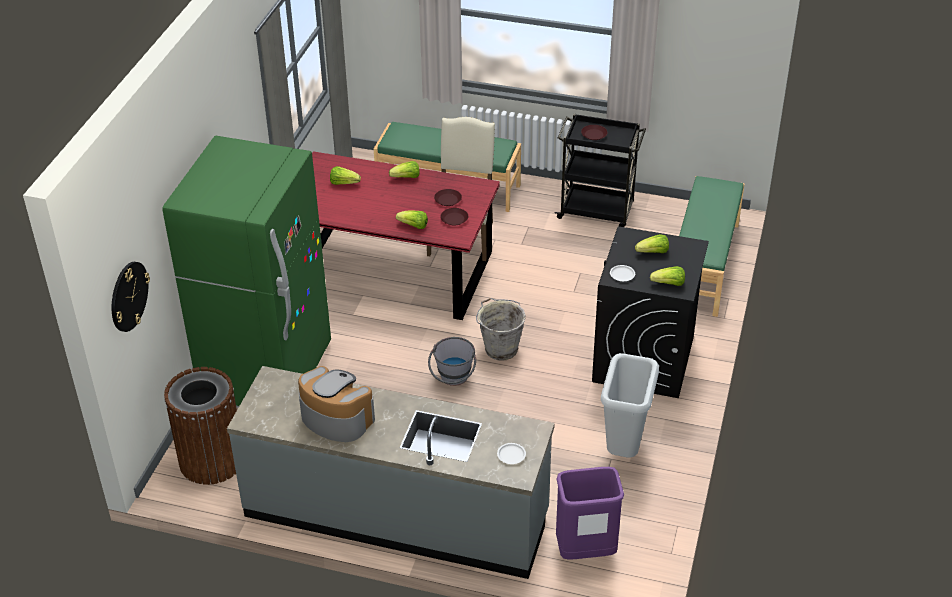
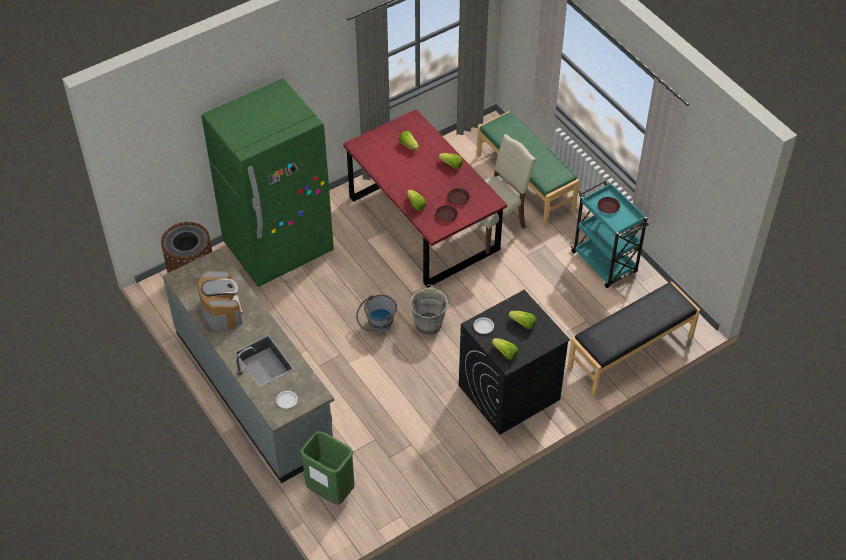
camera: 40 degrees right, 10 degrees up
(128, 296) = (151, 161): wall clock -> none
(585, 551) = (330, 491): purple trash can -> green trash can
(597, 211) = (605, 263): black cart -> turquoise cart
(623, 449) = (426, 443): grey trash can -> none
(704, 265) = (631, 352): green bench -> black bench

